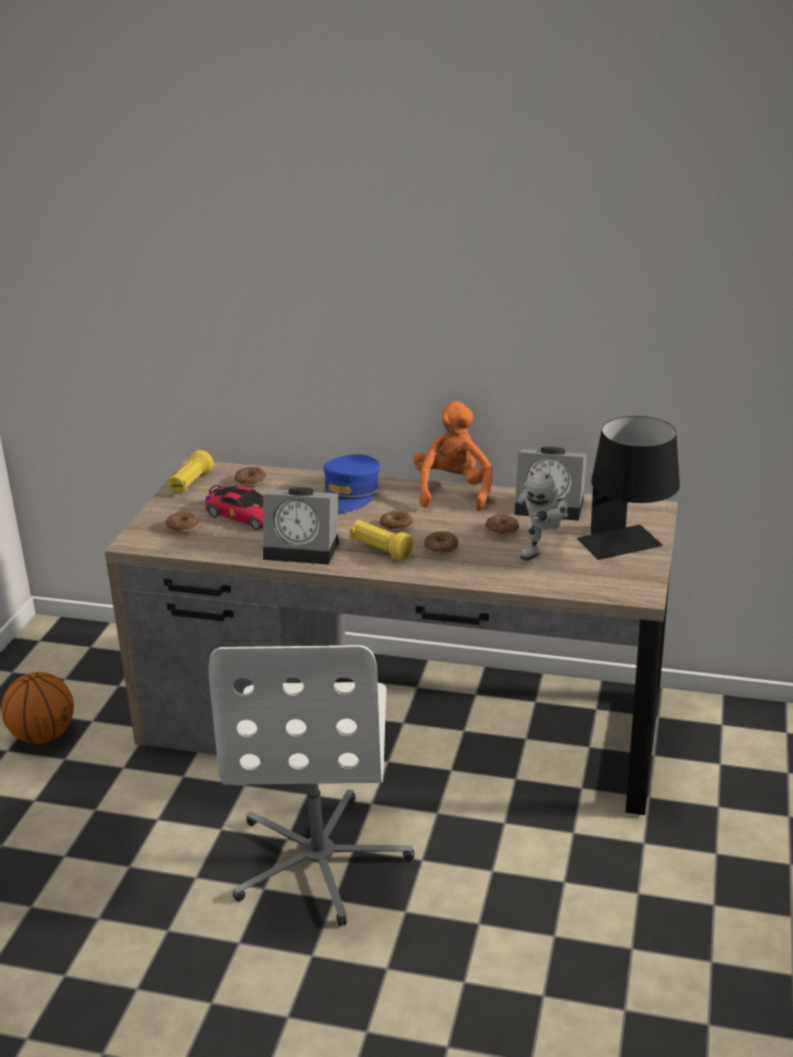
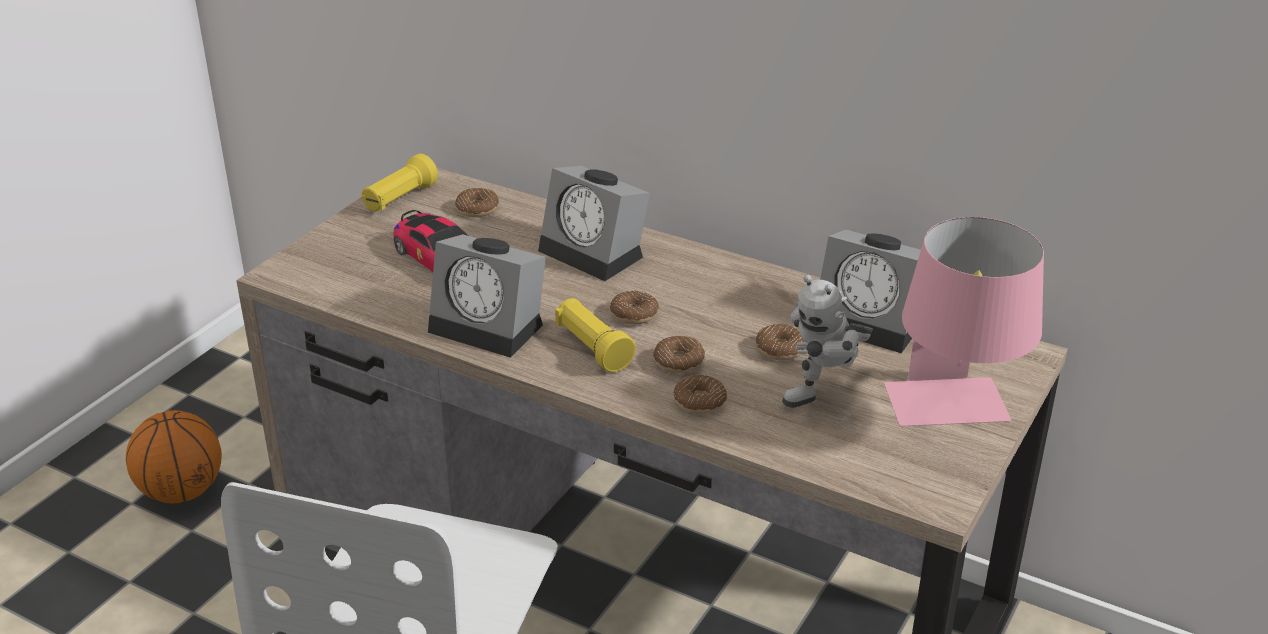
camera: 15 degrees right, 5 degrees up
(183, 528) = (352, 263): donut -> donut (699, 402)
(349, 495) = (596, 253): blue cap -> alarm clock
(453, 491) = (742, 272): orange plush toy -> none
(628, 549) = (954, 417): black table lamp -> pink table lamp

